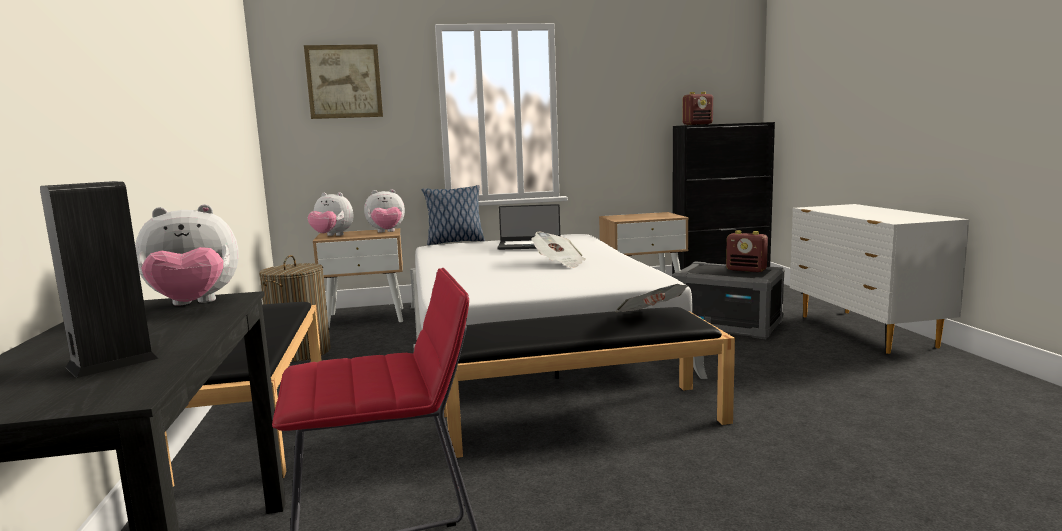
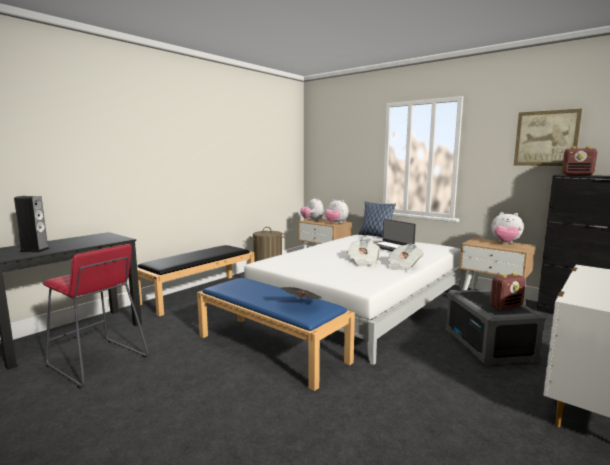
camera: 50 degrees right, 0 degrees up
(193, 305) = (108, 239): plush toy -> plush toy (505, 243)
(344, 81) = (339, 138): picture -> picture (546, 138)
(584, 417) = (272, 348): black bench -> blue bench
(610, 258) = (402, 266): none -> newspaper
(746, 270) = (506, 306): radio -> radio turned 105 degrees counterclockwise

